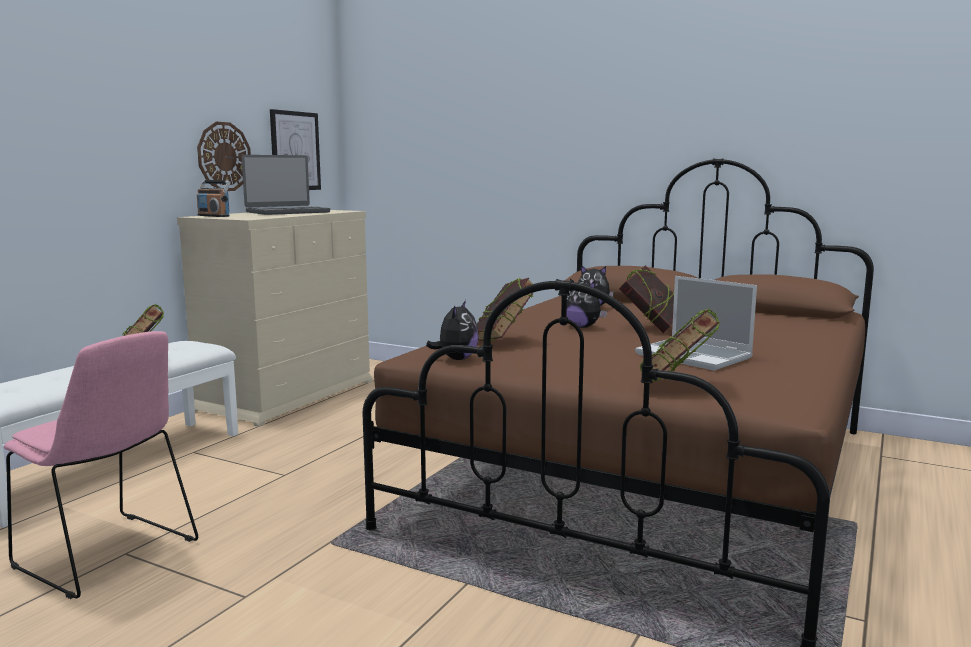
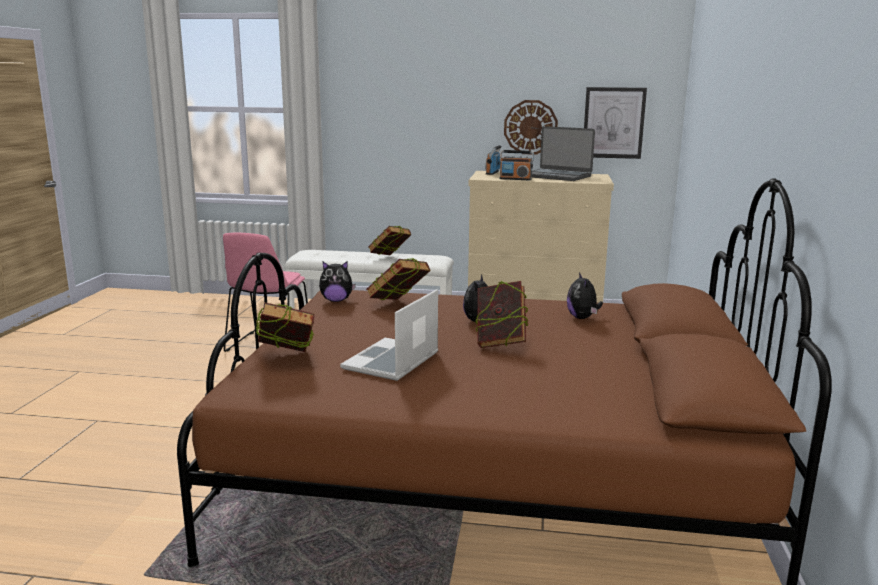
camera: 70 degrees right, 5 degrees up
(280, 216) = (515, 179): none -> radio

